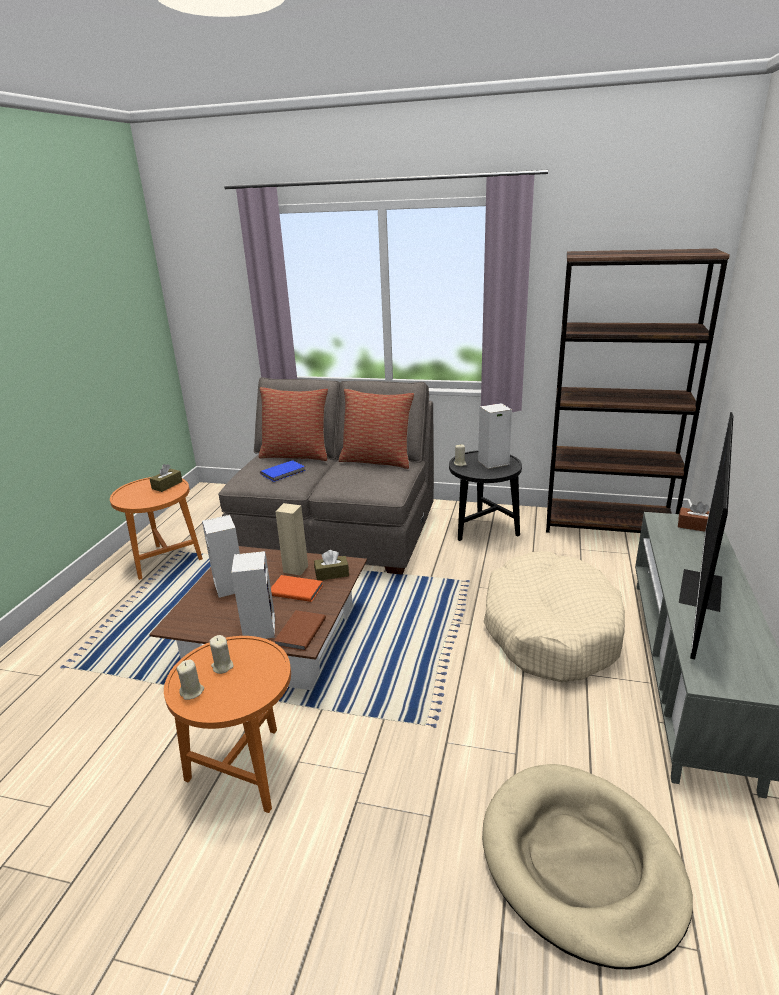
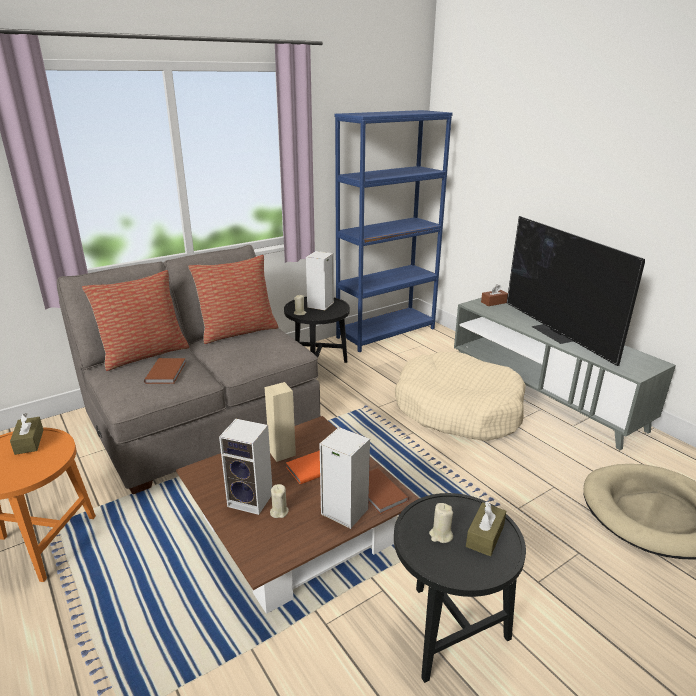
camera: 50 degrees left, 0 degrees up
(192, 691) = (463, 566): beige candle -> beige candle (279, 511)
(246, 767) = (447, 629): orange side table -> black side table
(284, 472) = (167, 372): blue book -> brown book
(332, 574) = (319, 440): brown tissue box -> brown tissue box (485, 536)
(607, 525) = (386, 333): brown bookcase -> blue bookcase

